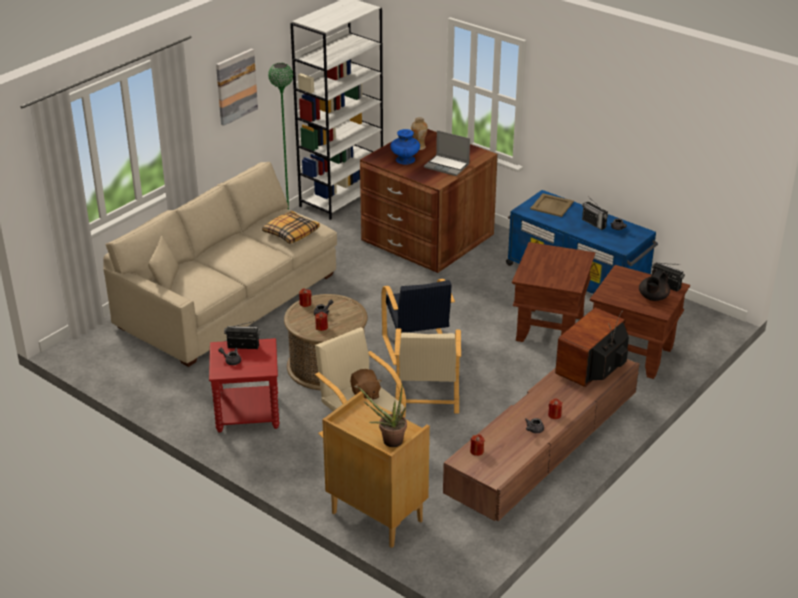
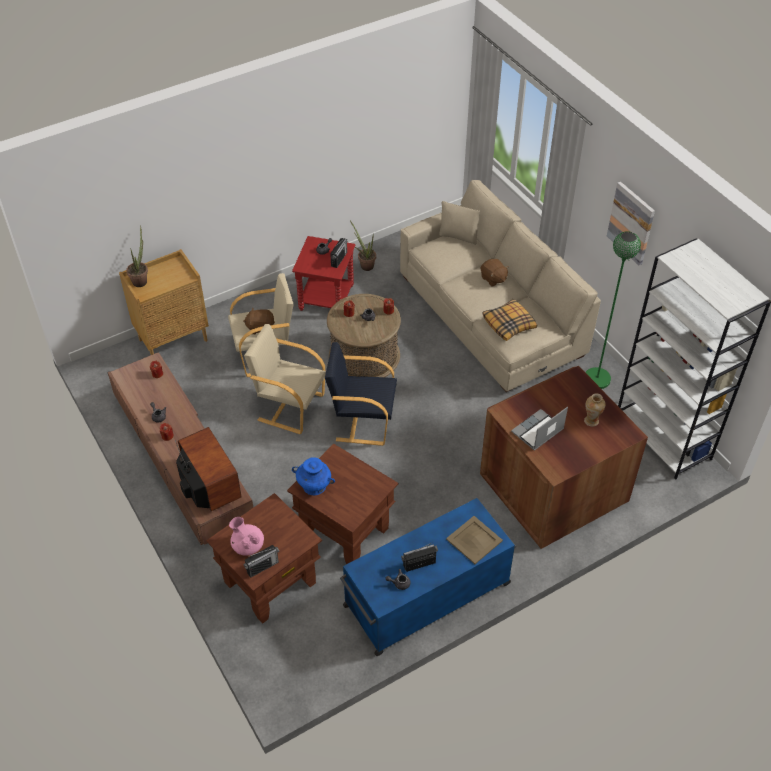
camera: 110 degrees right, 15 degrees up
(178, 399) = (365, 265): none -> potted plant
(230, 249) = (493, 279): none -> brown plush toy
(405, 160) = (564, 401): blue vase -> blue vase (314, 486)
(653, 298) = (247, 545): black teapot -> pink teapot

